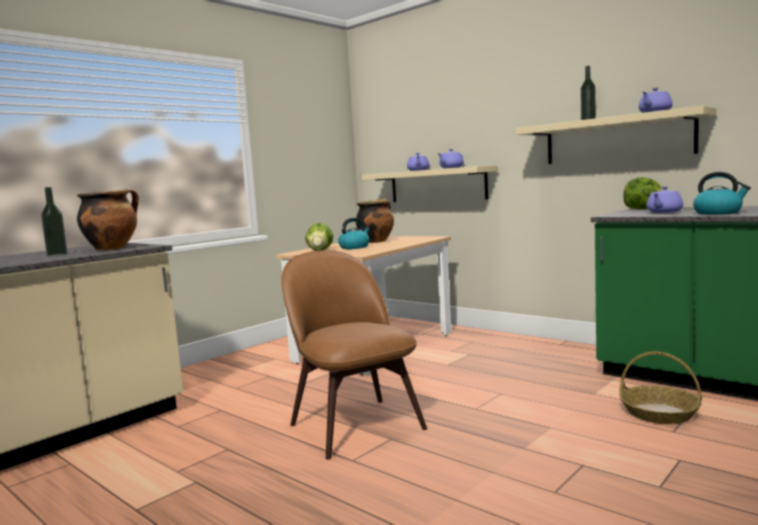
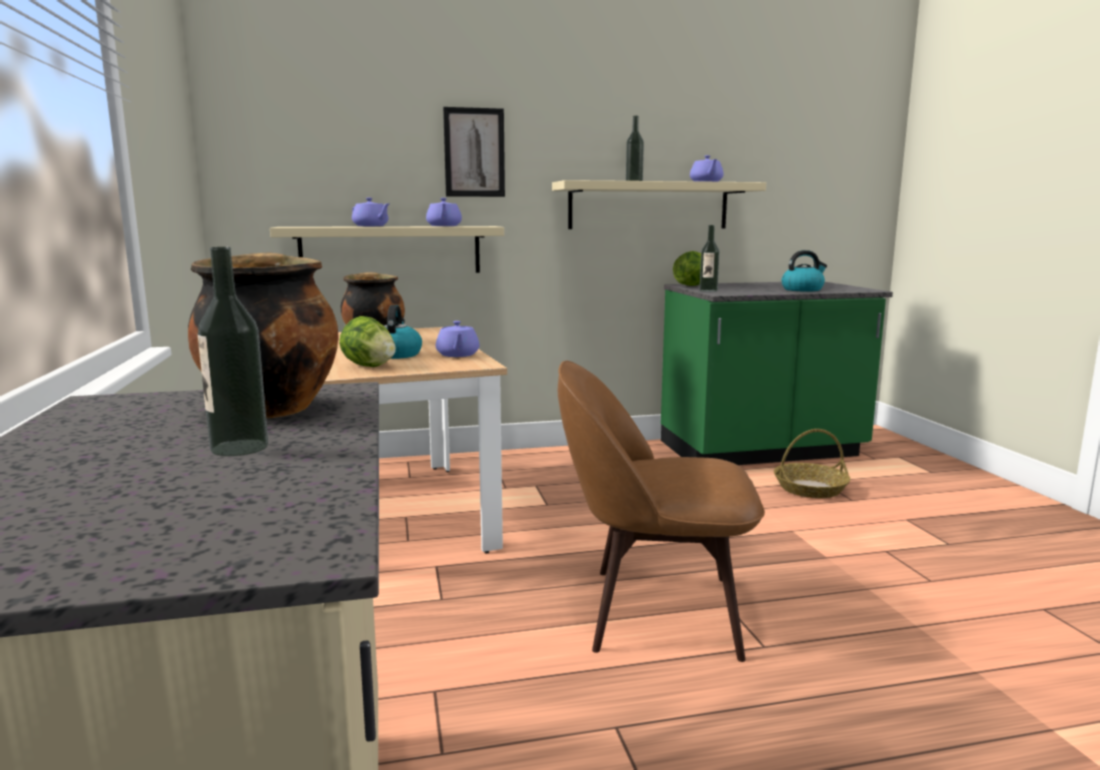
camera: 55 degrees left, 5 degrees up
(483, 114) = (474, 152): none -> picture
(619, 213) = (708, 291): none -> bottle
(664, 212) = (749, 289): purple teapot -> purple teapot (457, 355)

